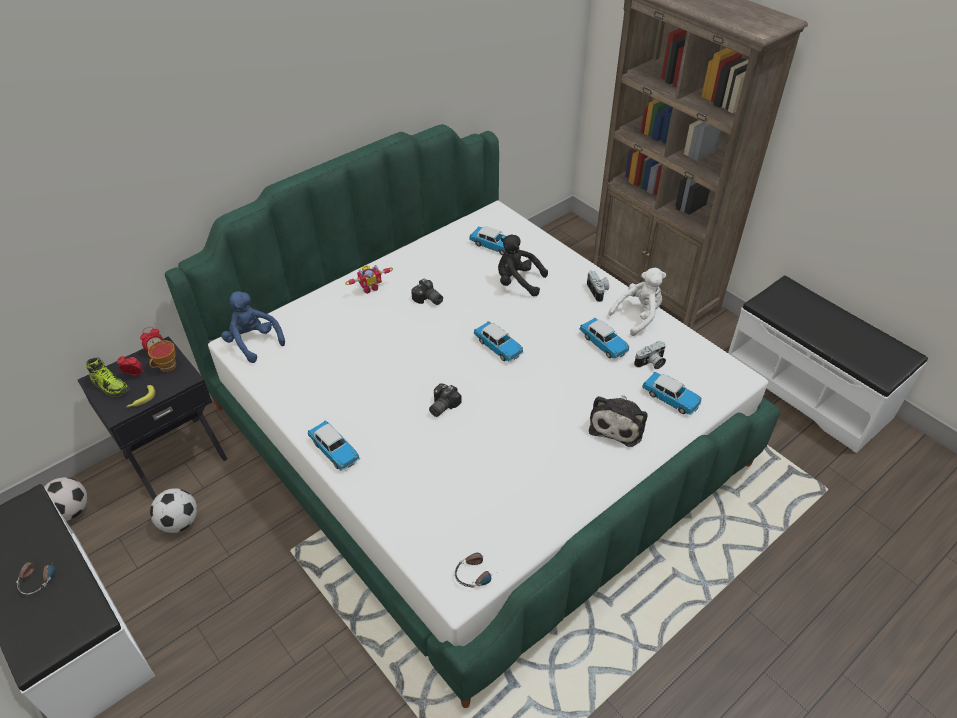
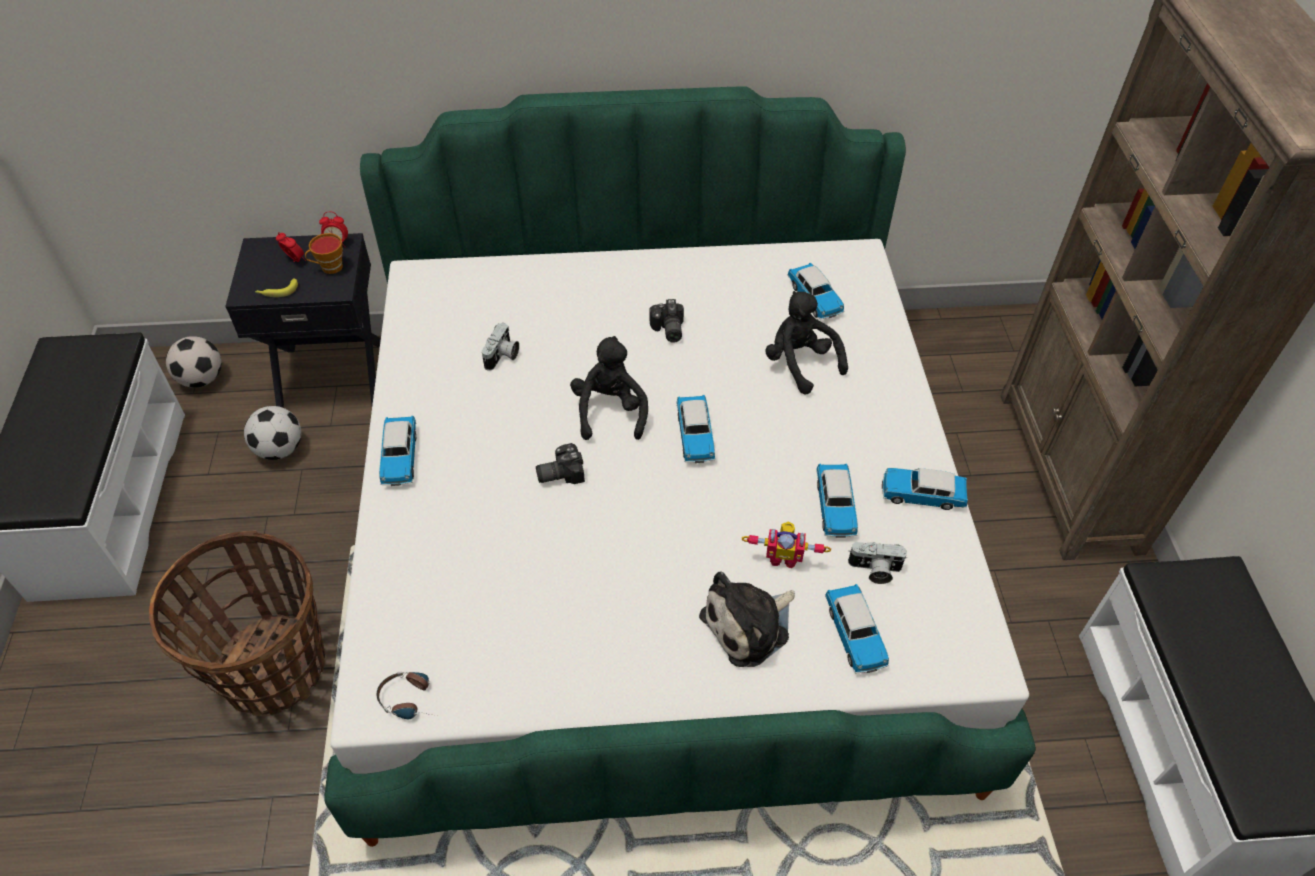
camera: 35 degrees right, 5 degrees up
(40, 575) = (64, 426): headphones -> none
(110, 385) = (264, 260): shoe -> none
(253, 342) = (434, 283): blue plush toy -> none
(304, 653) = (273, 667): none -> basket
(370, 287) = (614, 280): toy robot -> toy robot (783, 556)
(438, 358) = (610, 411): none -> black plush toy
(598, 291) = (897, 431): camera -> camera (502, 356)
(638, 316) = (922, 495): white plush toy -> toy car

